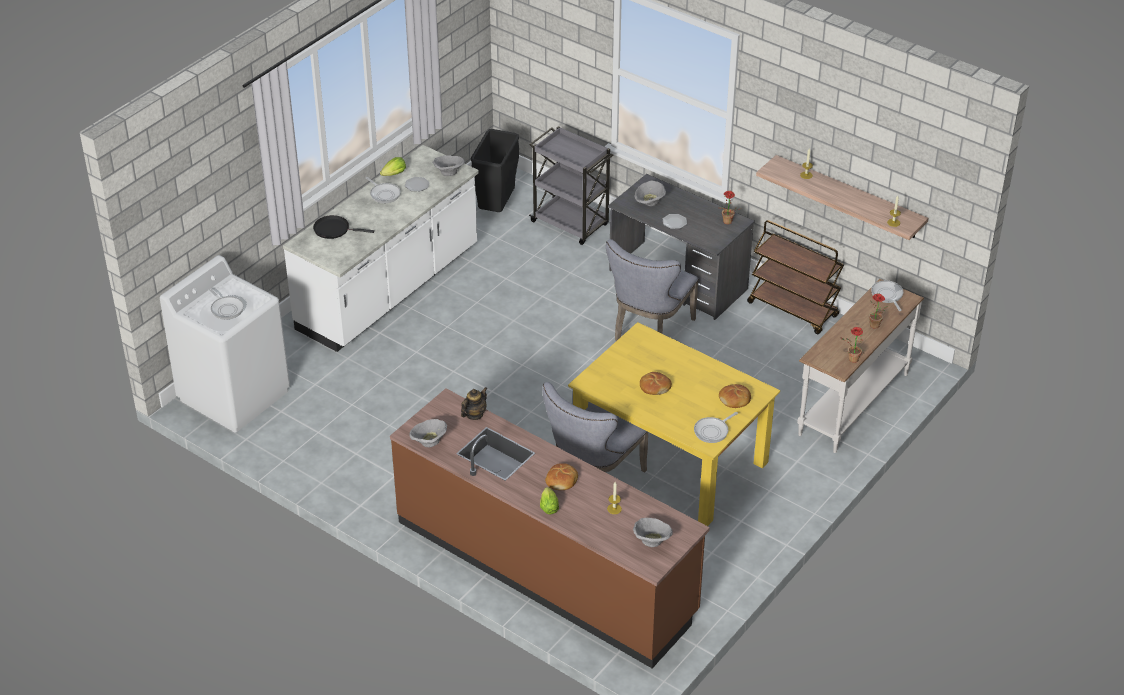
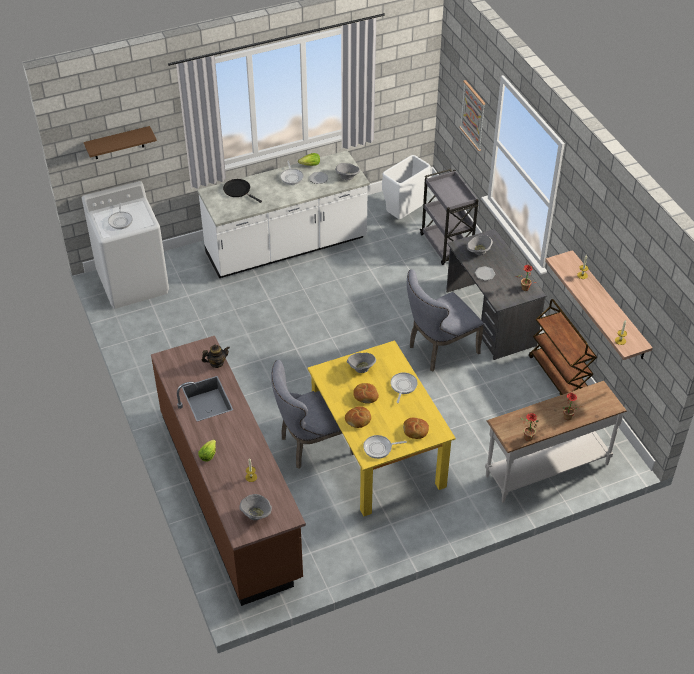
camera: 30 degrees right, 5 degrees up
(191, 210) = (118, 143): none -> brown shelf
(429, 442) = (171, 370): grey bowl -> grey bowl (361, 368)
(497, 208) = (404, 215): black trash can -> white trash can
(562, 481) = (233, 439): bread -> bread (358, 420)
(567, 52) = (473, 115): none -> picture
(887, 295) = (598, 397): frying pan -> frying pan (403, 386)

